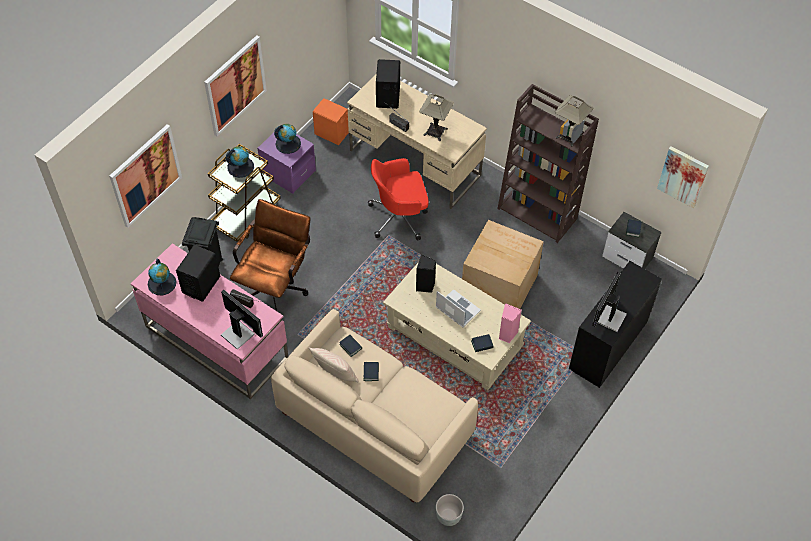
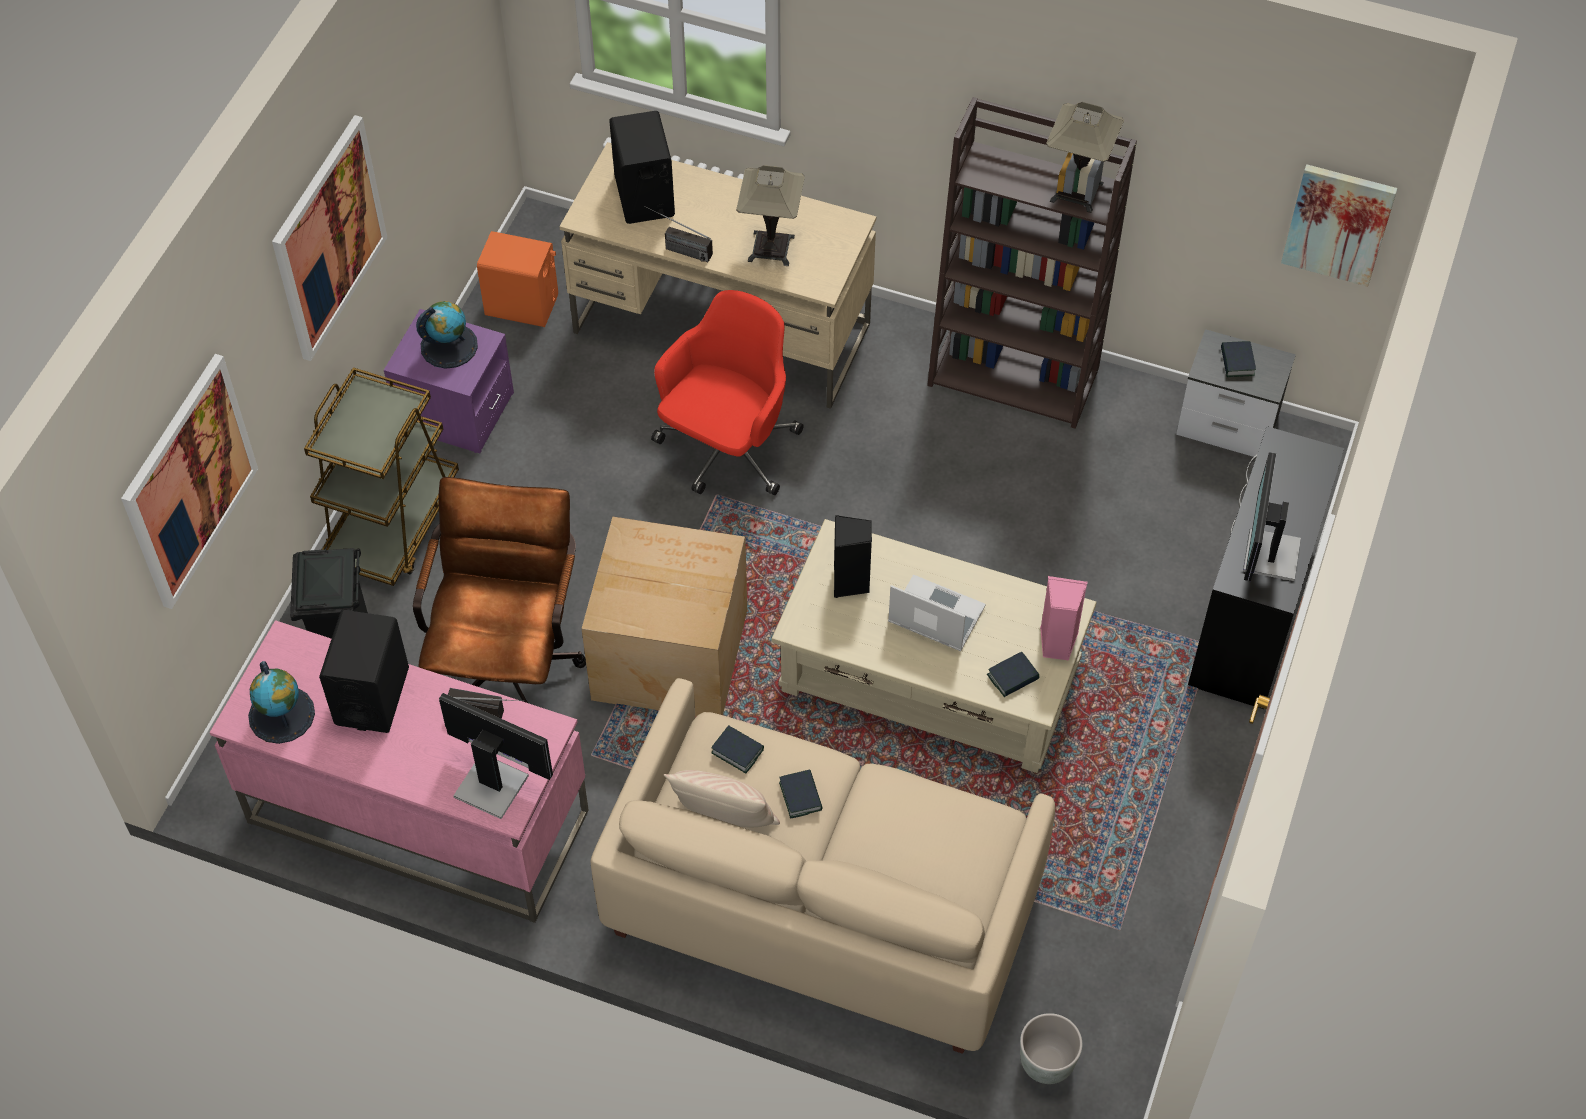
camera: 15 degrees left, 0 degrees up
(240, 167) = (372, 418): globe -> none
(399, 217) = (727, 450): red office chair -> red office chair turned 150 degrees clockwise
(498, 285) = (984, 544): cardboard box -> cardboard box (668, 652)

